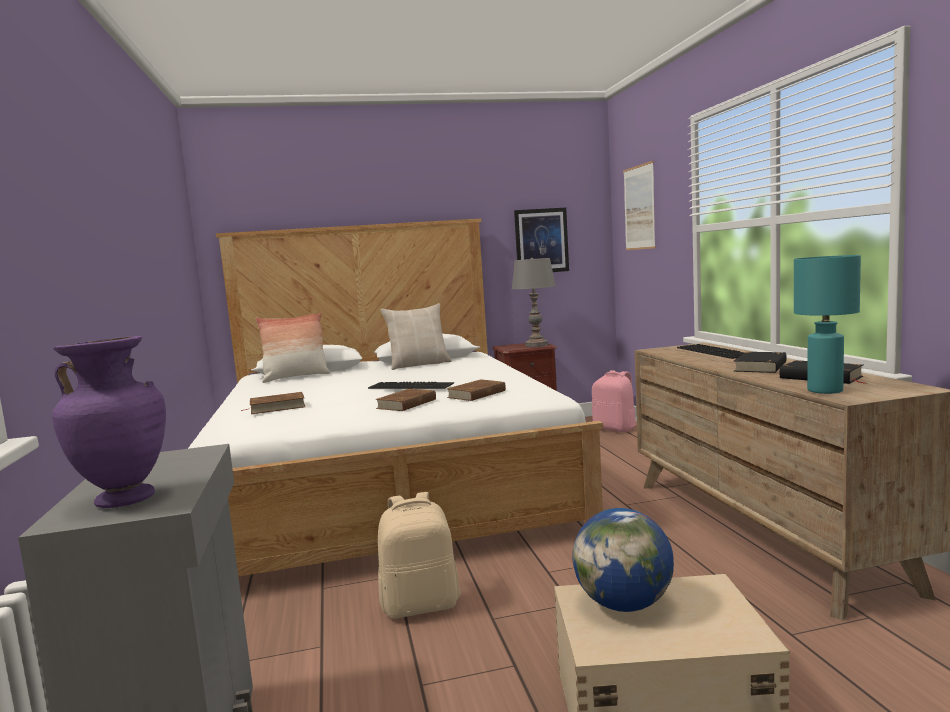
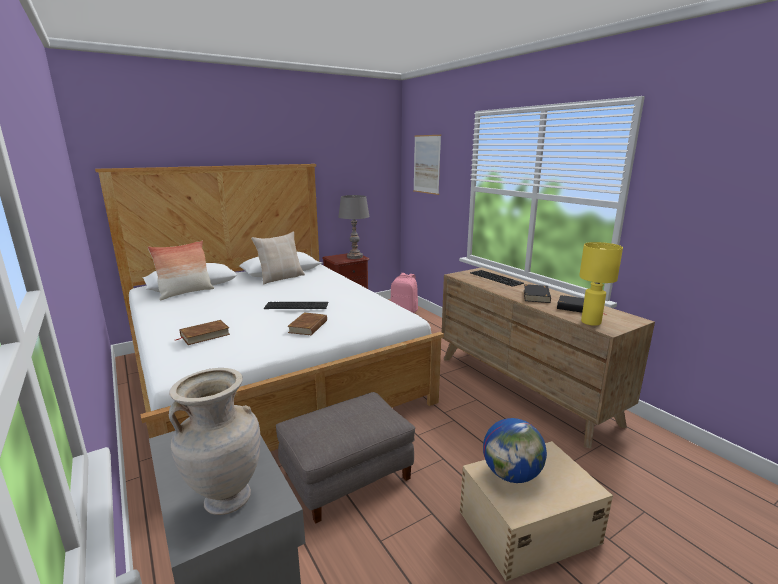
camera: 20 degrees left, 10 degrees up
(125, 499) = (226, 499): purple vase -> beige vase
(421, 605) = (347, 474): beige backpack -> grey ottoman
(477, 394) = (354, 314): brown book -> none
(541, 241) = (356, 181): picture -> none
(824, 391) = (590, 322): turquoise table lamp -> yellow table lamp

